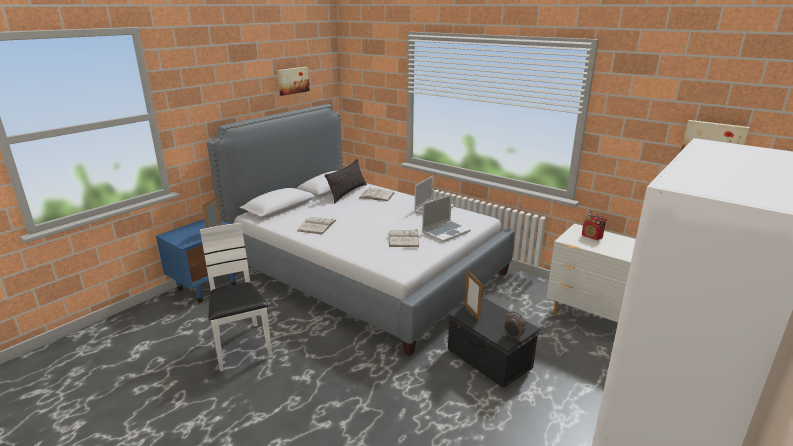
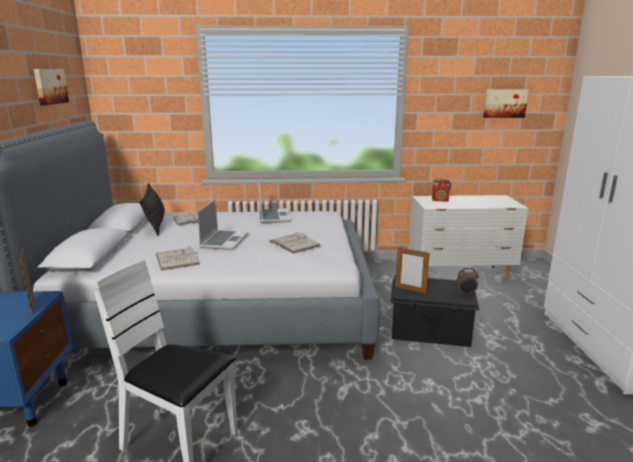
camera: 40 degrees left, 5 degrees down
(446, 232) = (318, 229): laptop -> laptop (224, 241)

